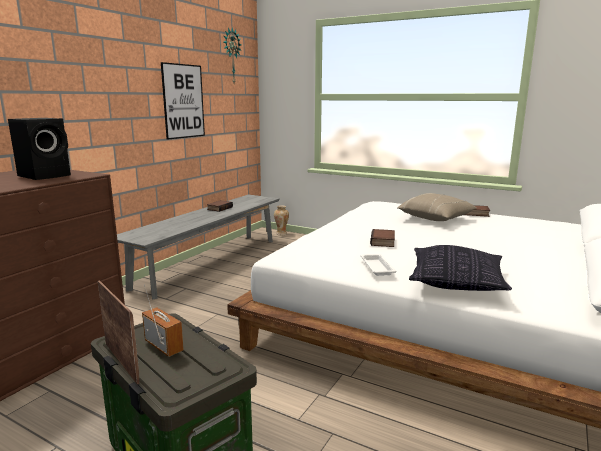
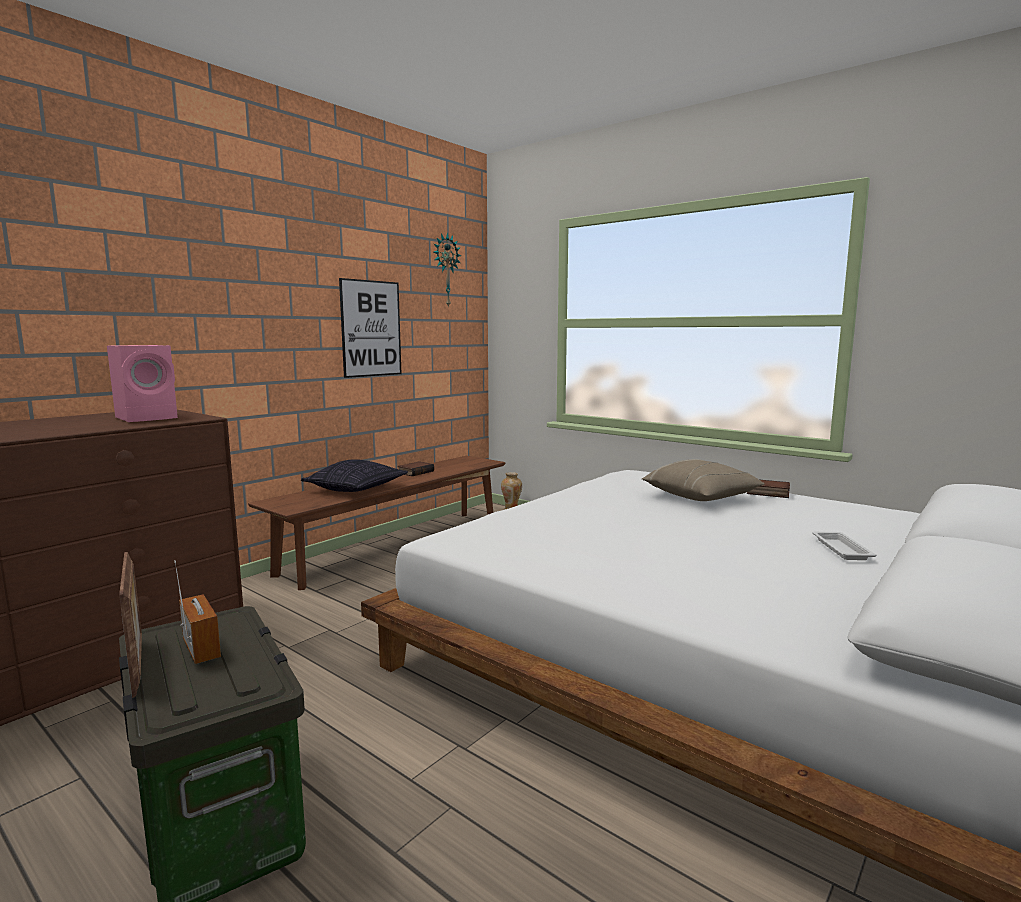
camera: 10 degrees right, 5 degrees down
(46, 176) = (149, 418): black speaker -> pink speaker
(210, 262) = (396, 546): grey bench -> brown bench
(377, 267) = (562, 561): white tray -> white tray (841, 549)
(383, 241) = (599, 526): book -> none
(456, 282) = (668, 592): pillow -> pillow (356, 489)

